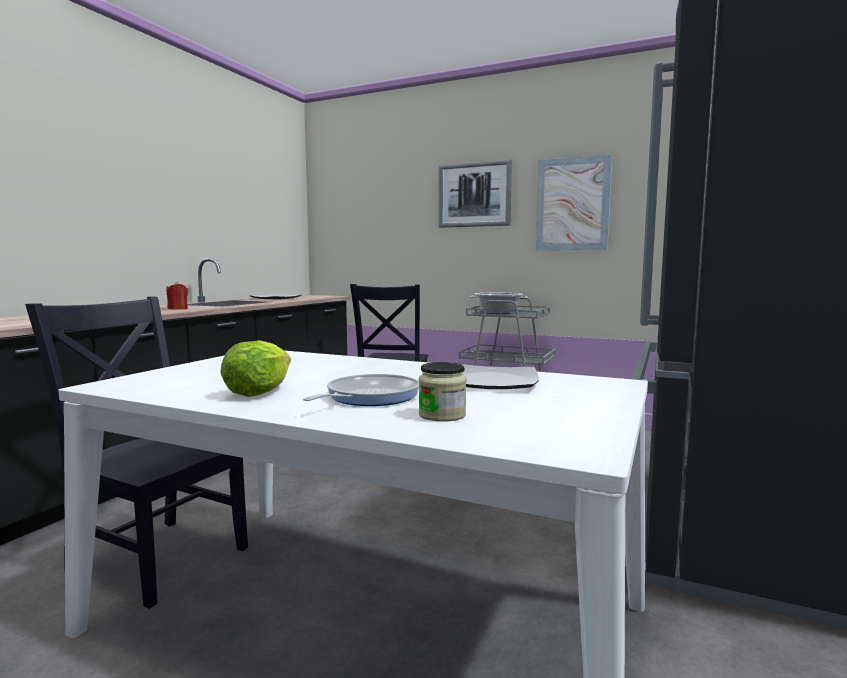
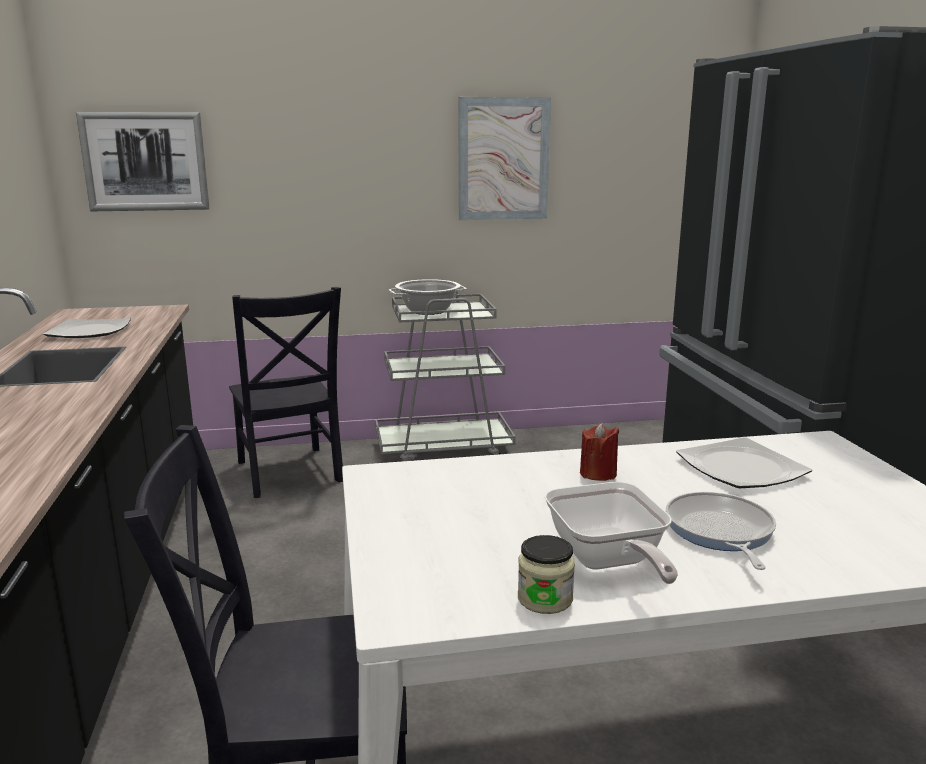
camera: 35 degrees left, 10 degrees up
(177, 309) = (51, 408): red candle -> red candle (598, 474)
(258, 392) = (608, 562): lettuce -> frying pan
(442, 415) = (834, 538): jar -> jar (545, 598)
(474, 195) = (366, 139): picture -> picture (145, 162)

